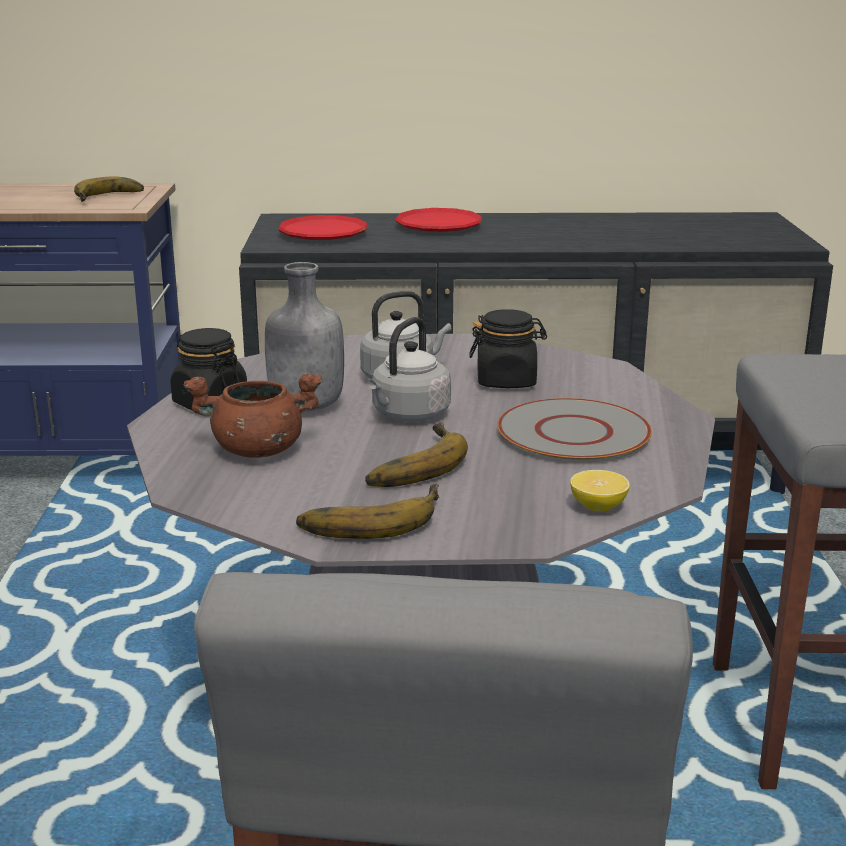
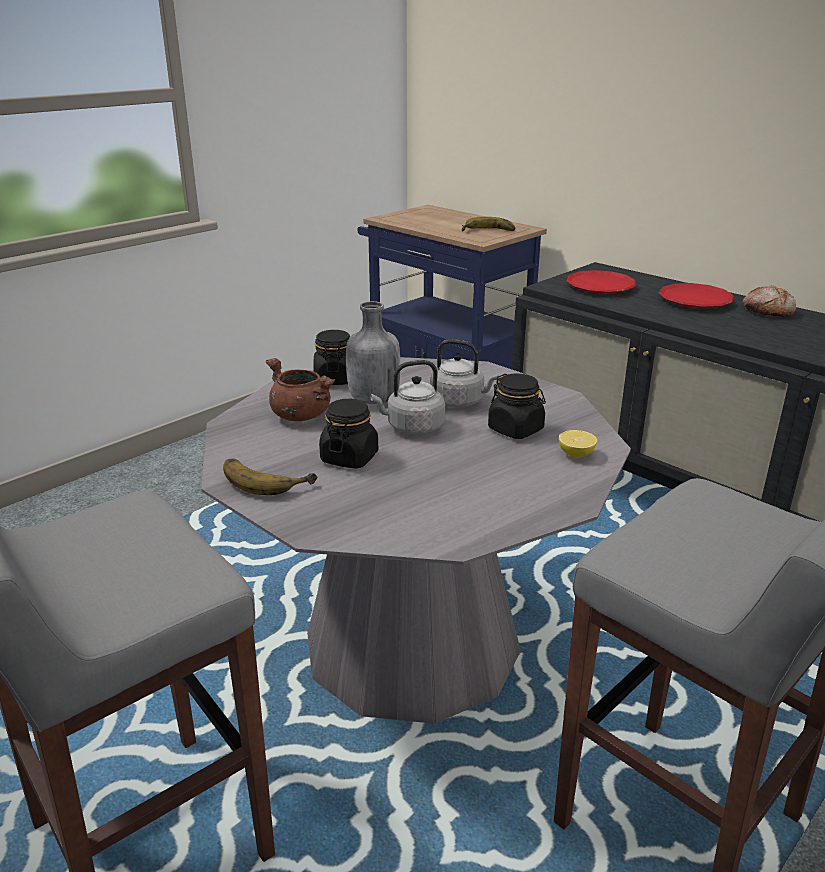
camera: 45 degrees right, 5 degrees up
(410, 464) = (349, 457): banana -> black jar
(515, 221) = (767, 311): none -> bread
(572, 433) = (477, 481): grey plate -> none
(598, 507) = (385, 534): lemon -> lemon (576, 454)

